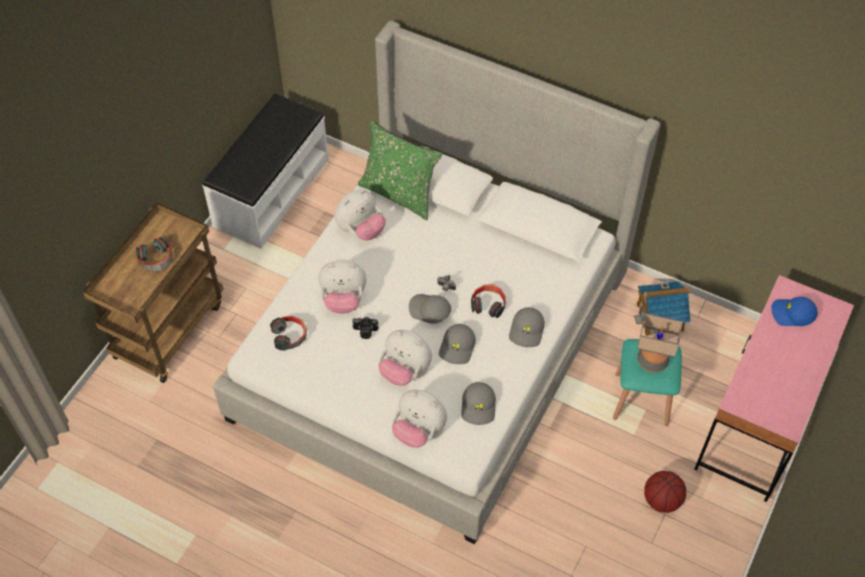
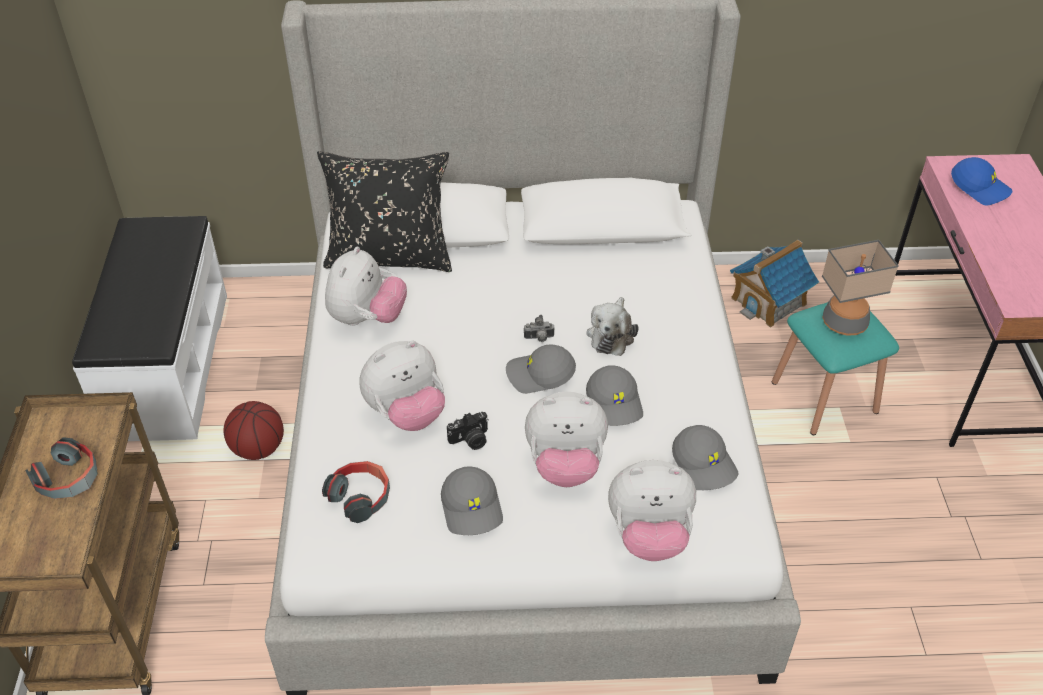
camera: 30 degrees left, 10 degrees down
(399, 193) = (390, 256): green pillow -> black pillow
(488, 304) = (611, 334): headphones -> plush toy
(527, 331) = (687, 344): grey cap -> grey cap (473, 508)
(662, 499) = (946, 500): basketball -> basketball (258, 448)
(792, 314) = (980, 188): blue cap -> blue cap turned 120 degrees counterclockwise

